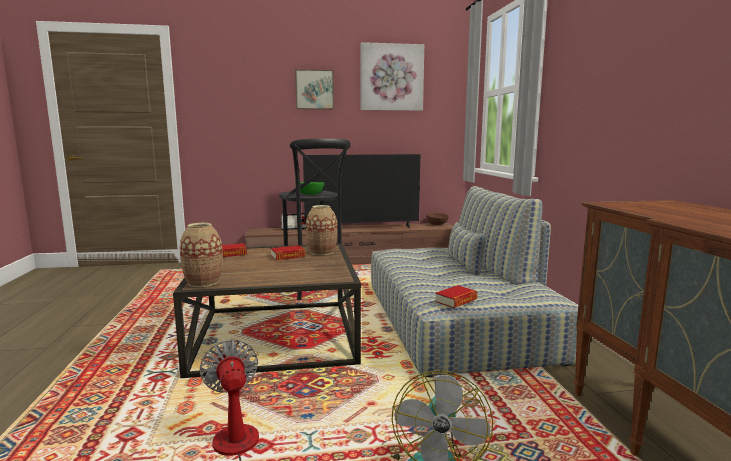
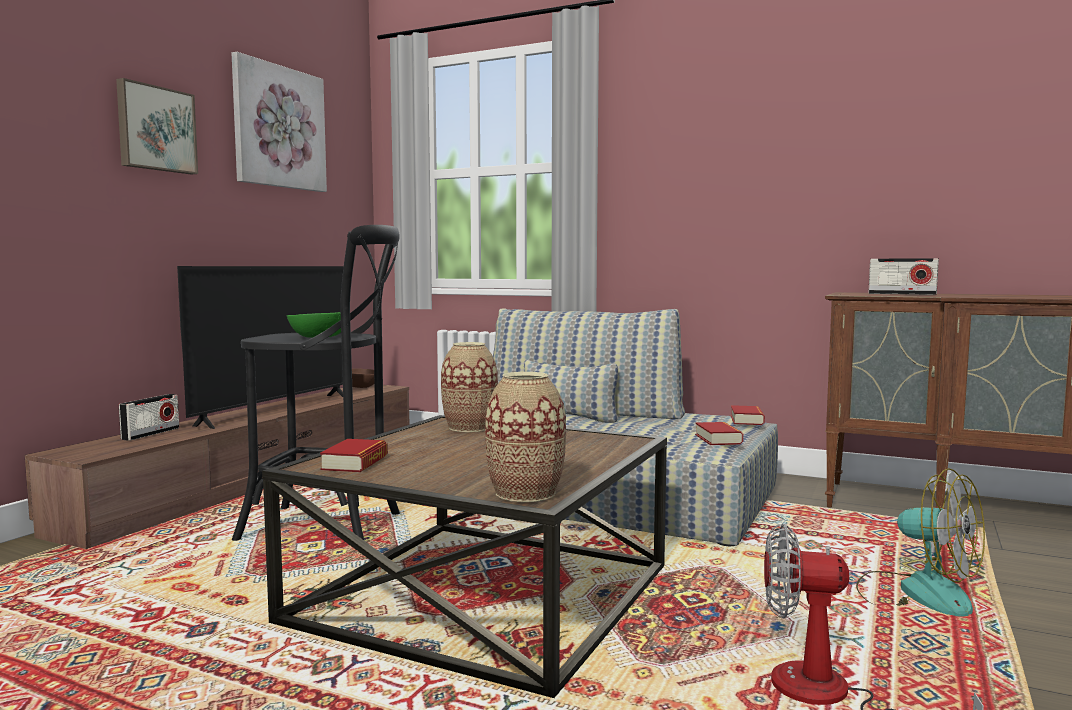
camera: 55 degrees left, 5 degrees down
(288, 256) = (455, 442): book -> book (747, 420)
(681, 210) = (902, 294): none -> radio

